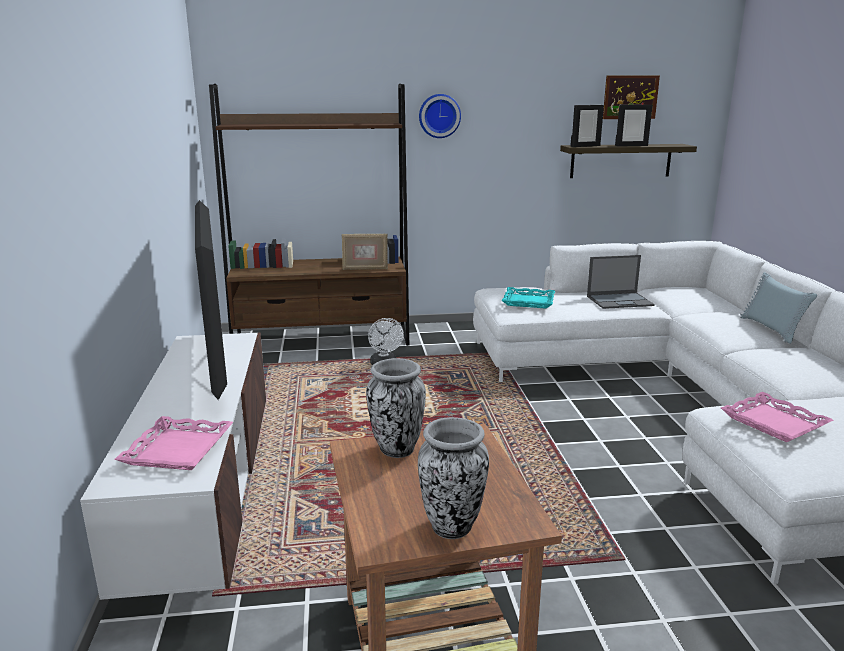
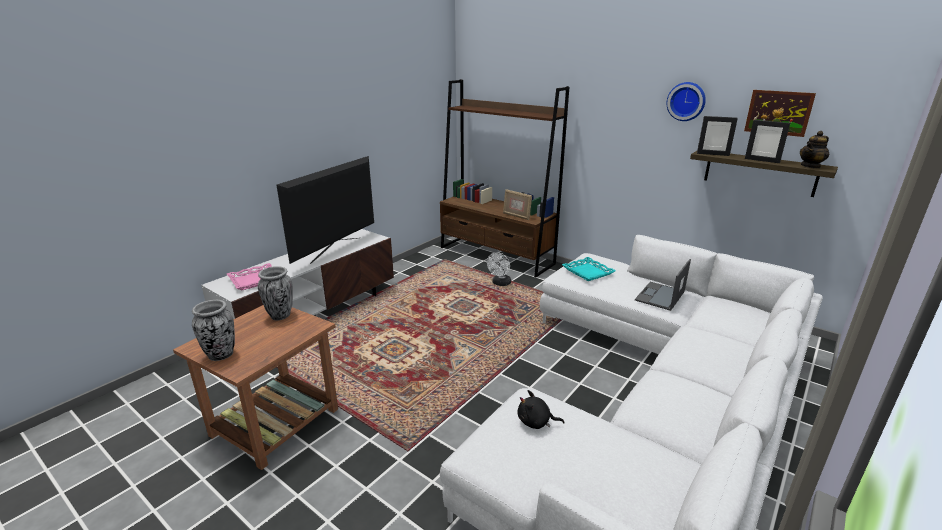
camera: 45 degrees right, 5 degrees up
(439, 116) = (598, 113): wall clock -> wall clock (686, 101)
(620, 301) = (660, 296): laptop -> laptop turned 90 degrees clockwise
(671, 145) = (811, 166): none -> teapot
(772, 330) = (735, 371): blue pillow -> none
(774, 423) = (536, 422): pink tray -> black plush toy

